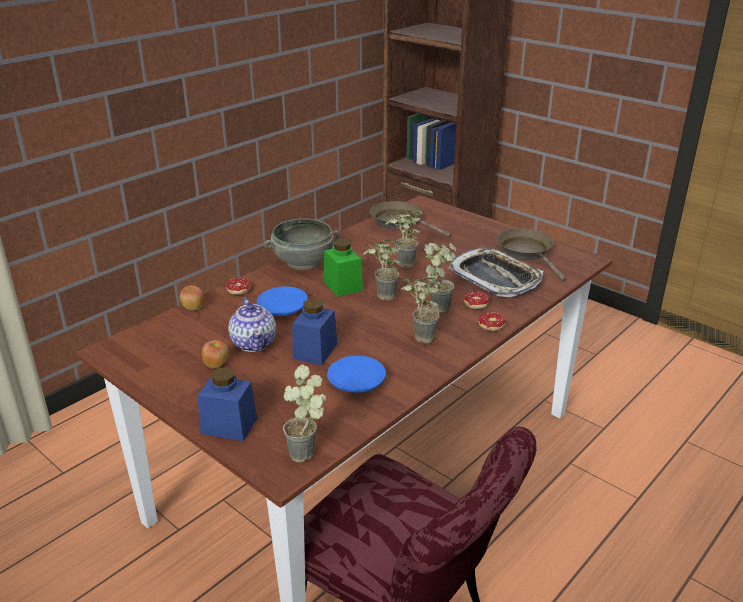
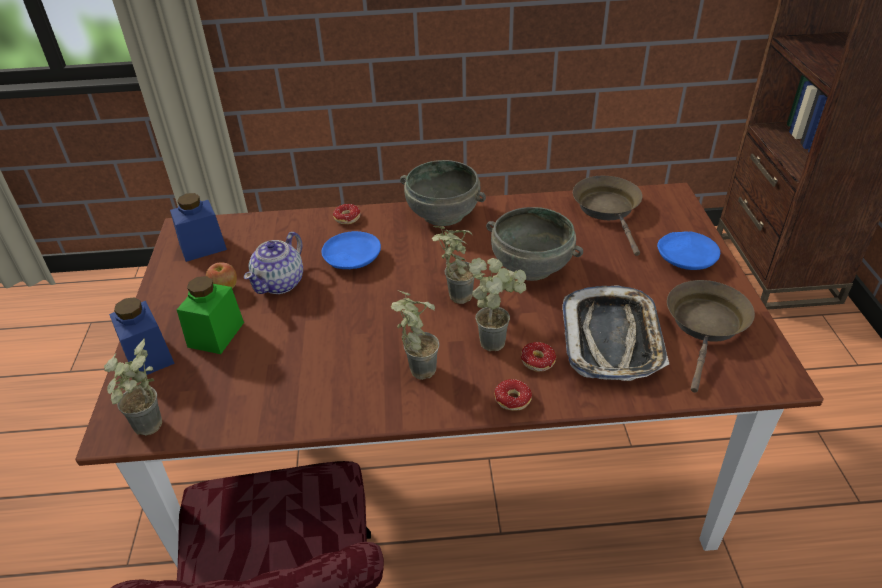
camera: 45 degrees right, 10 degrees up
(193, 308) = (289, 219): apple -> none
(315, 351) = (311, 322): blue jar -> blue jar (203, 247)
(343, 286) = (438, 261): green jar -> green jar (216, 334)
(356, 382) = (293, 380): blue plate -> blue plate (686, 258)
(402, 266) = (530, 267): potted plant -> grey bowl

